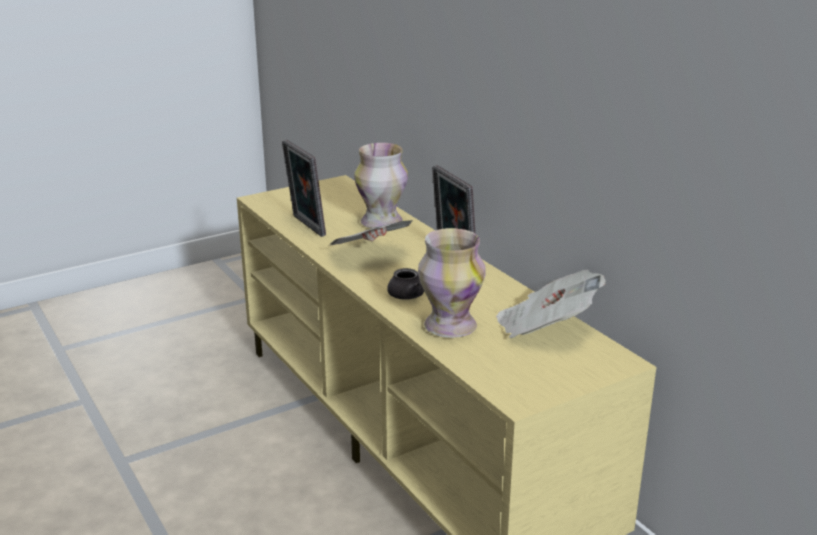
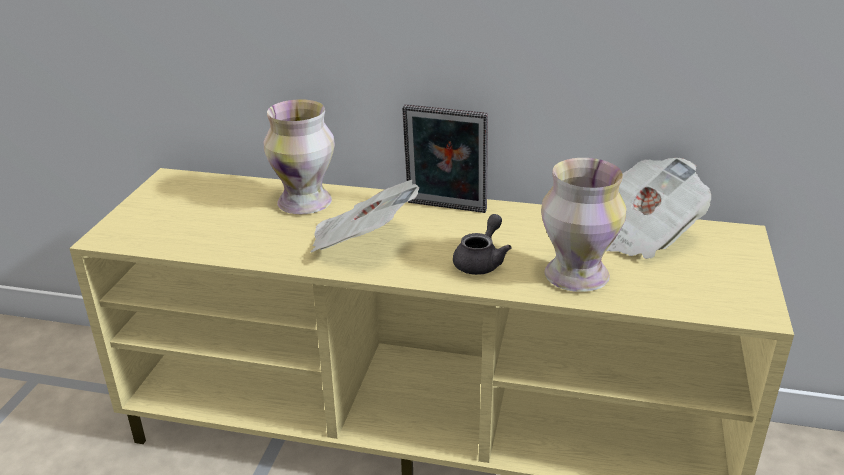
camera: 45 degrees left, 5 degrees up
(305, 226) = (230, 244): picture frame -> none

